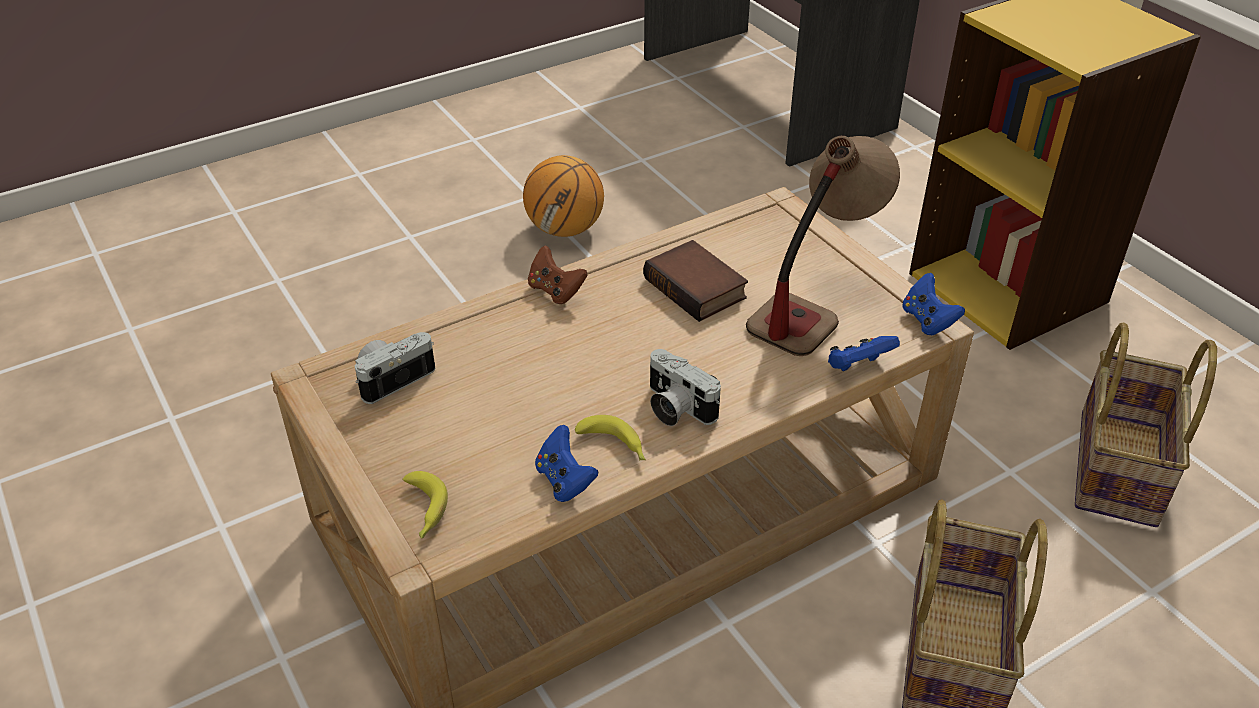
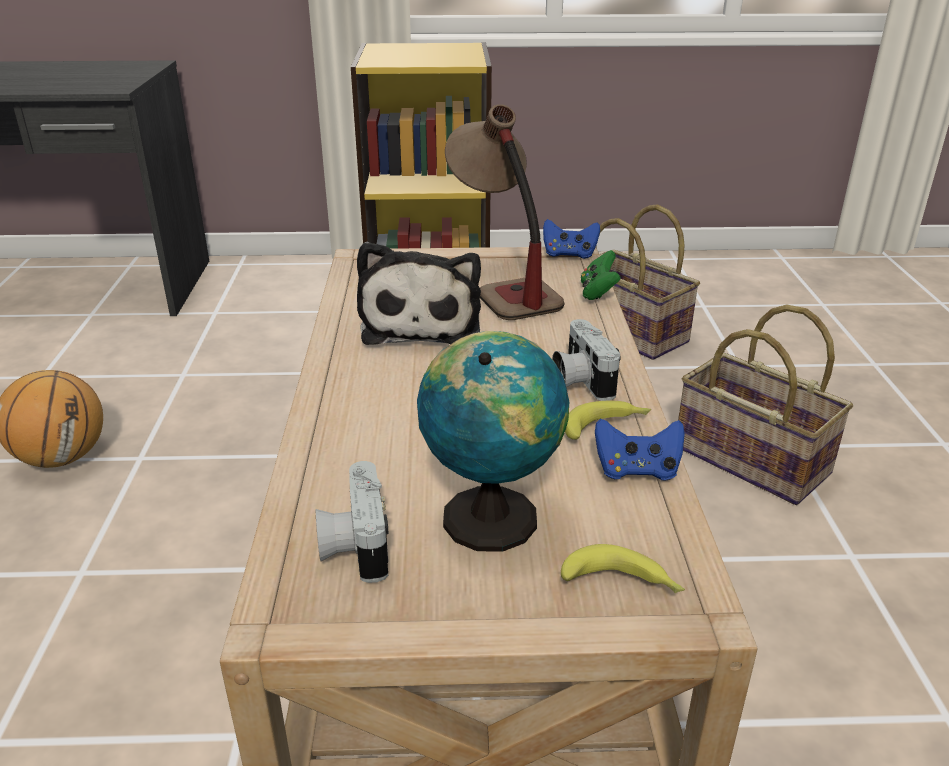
camera: 60 degrees left, 10 degrees down
(462, 425) = (491, 514): none -> globe
(555, 291) = (336, 389): brown game controller -> none
(675, 408) = (579, 380): camera -> camera turned 90 degrees clockwise
(698, 288) = (421, 322): book -> plush toy
(858, 367) = (598, 292): blue game controller -> green game controller

